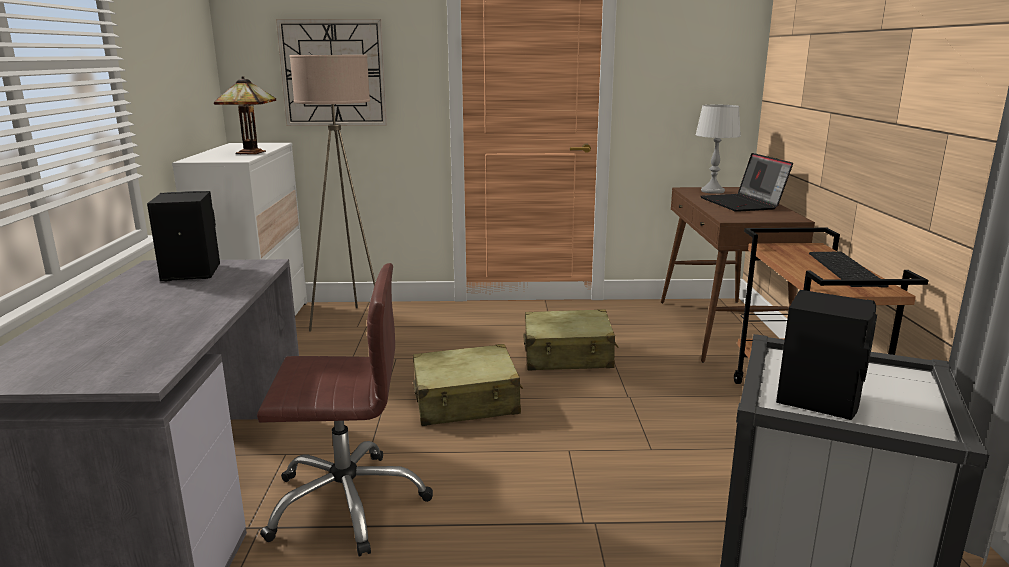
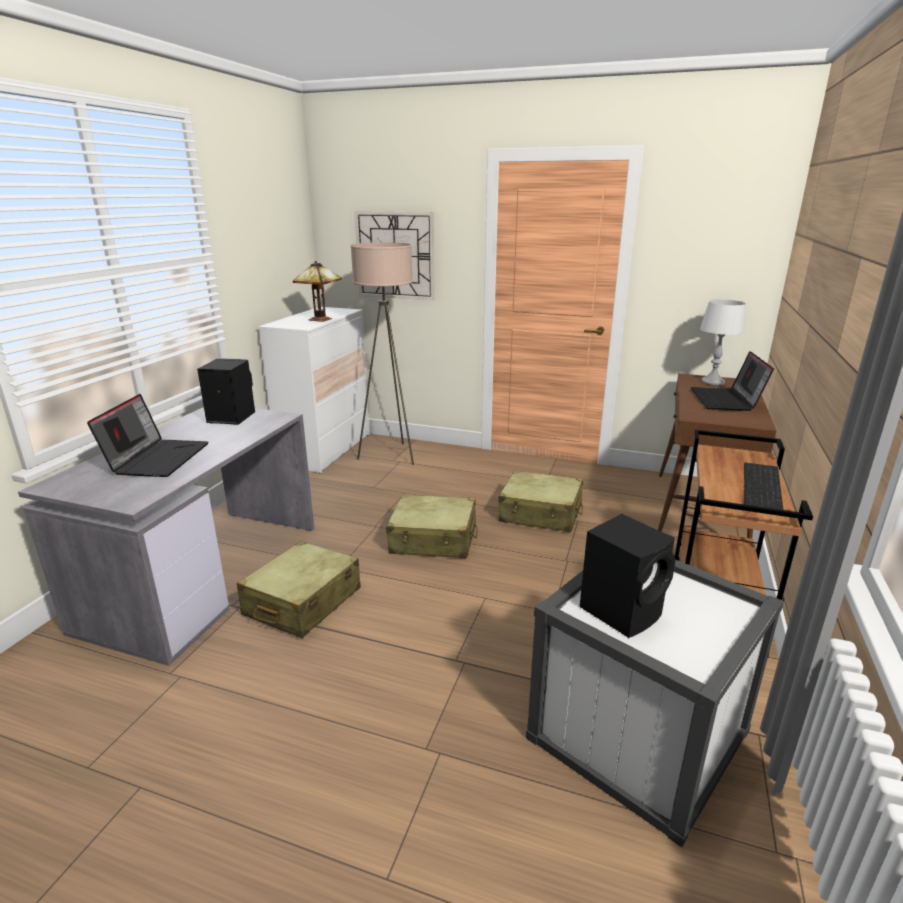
camera: 20 degrees right, 5 degrees up
(126, 326) = (157, 458): none -> laptop
(347, 502) = (302, 602): brown office chair -> beige suitcase

